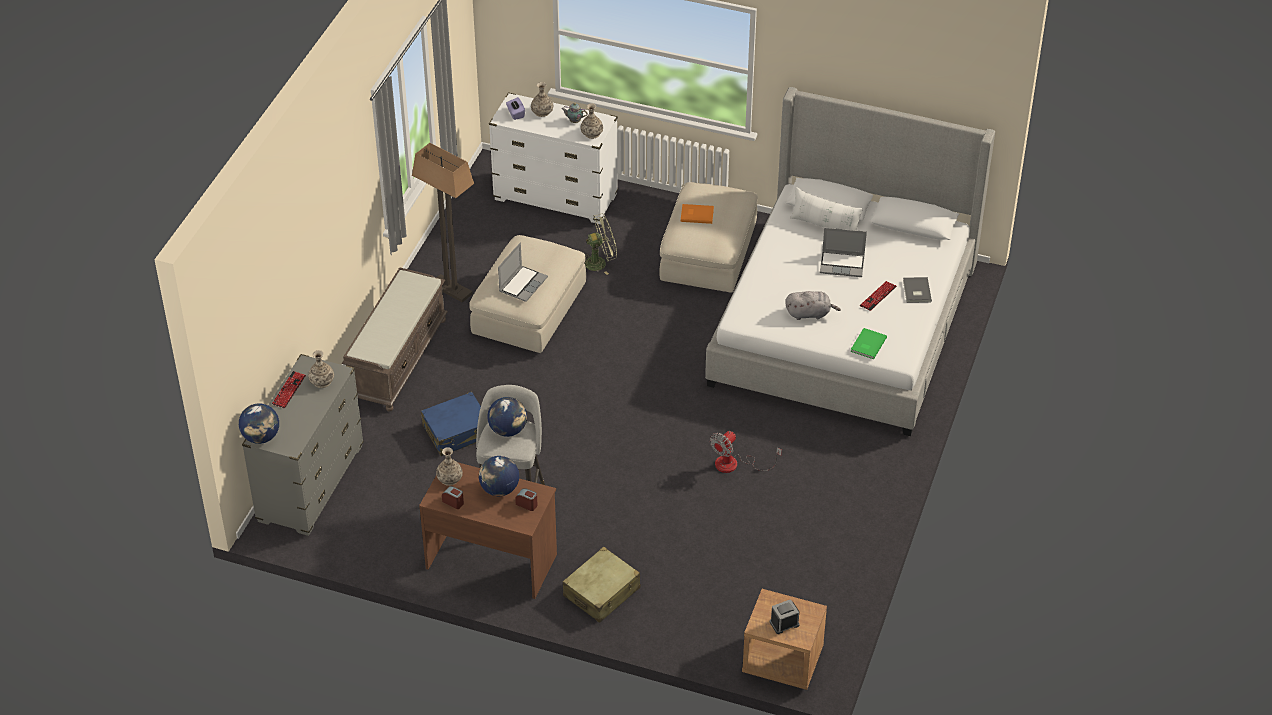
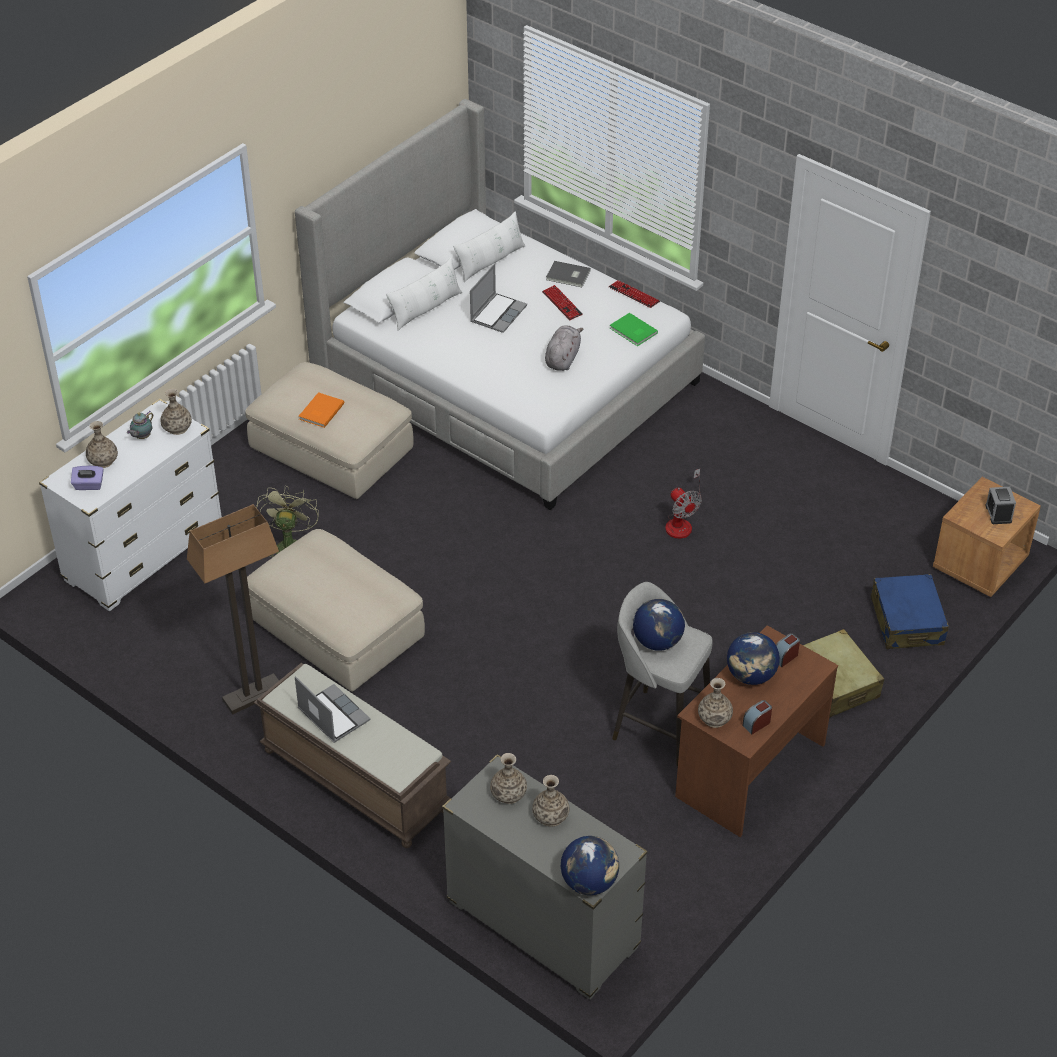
camera: 70 degrees left, 0 degrees up
(289, 390) = (509, 833): keyboard -> keyboard (634, 295)
(310, 406) = (550, 816): none -> vase
(457, 432) = (517, 751): blue suitcase -> blue suitcase (907, 621)
(523, 284) = (353, 590): laptop -> laptop (332, 715)
(906, 244) = (490, 261): none -> white pillow

